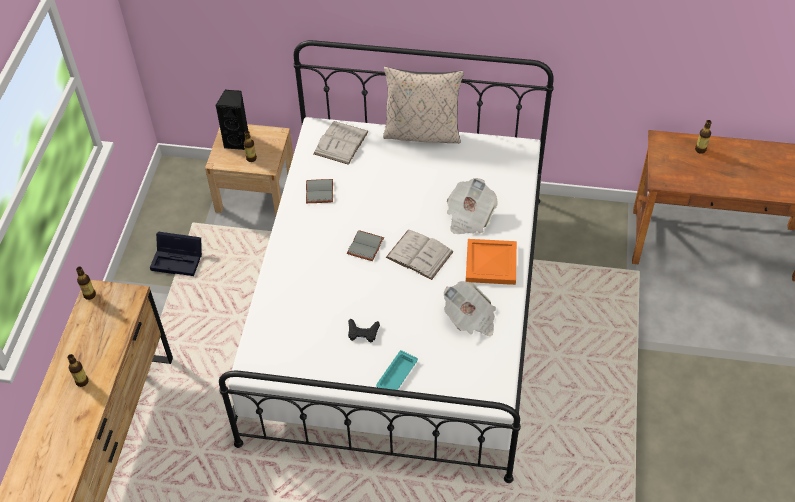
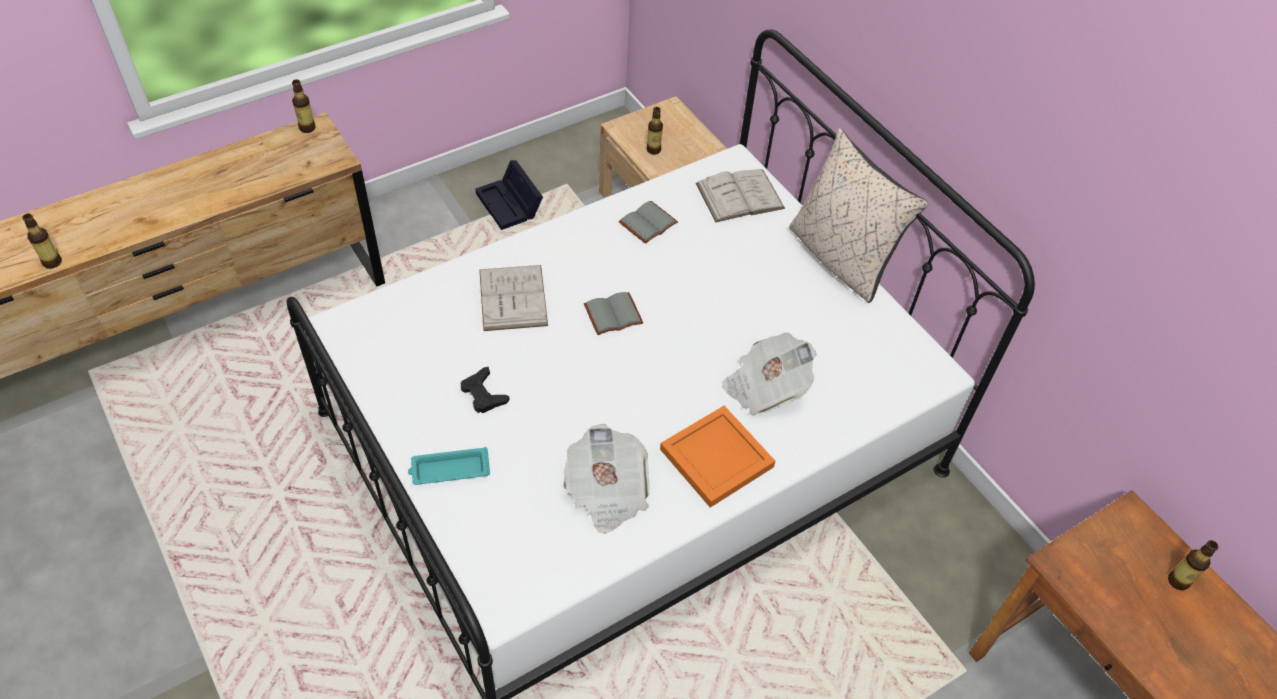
camera: 45 degrees right, 0 degrees up
(82, 381) = (190, 192): bottle -> bottle (52, 262)
(238, 141) = (665, 125): black speaker -> none
(419, 254) = (654, 374): white book -> white book (513, 297)

